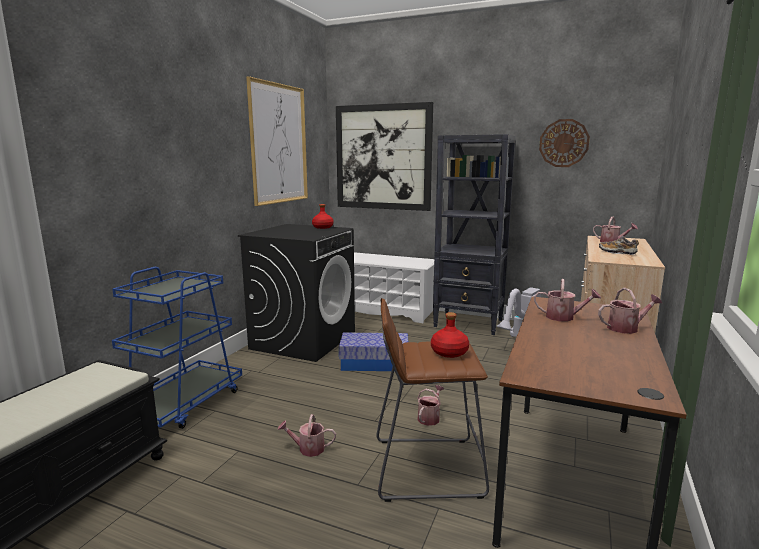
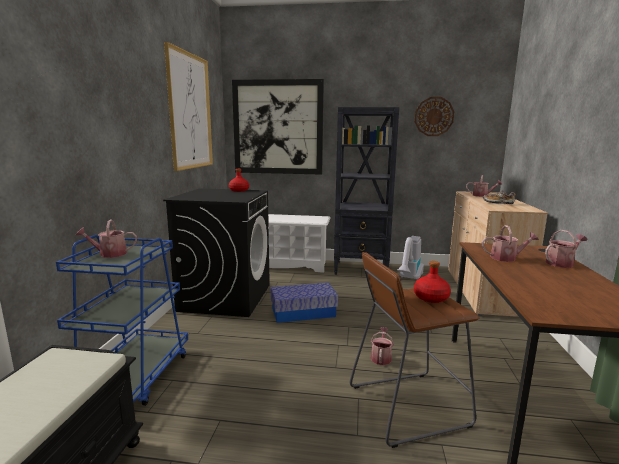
camera: 15 degrees left, 0 degrees up
(308, 449) = (289, 406): watering can -> watering can (109, 254)

